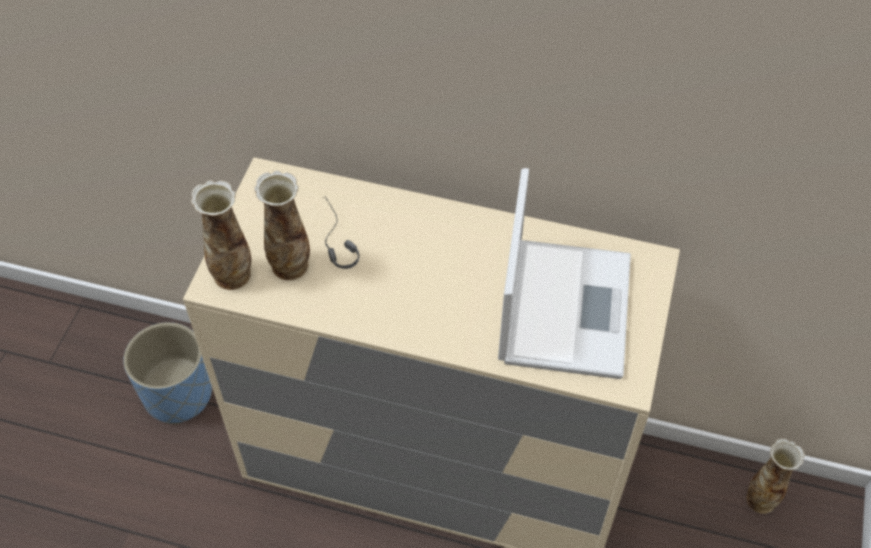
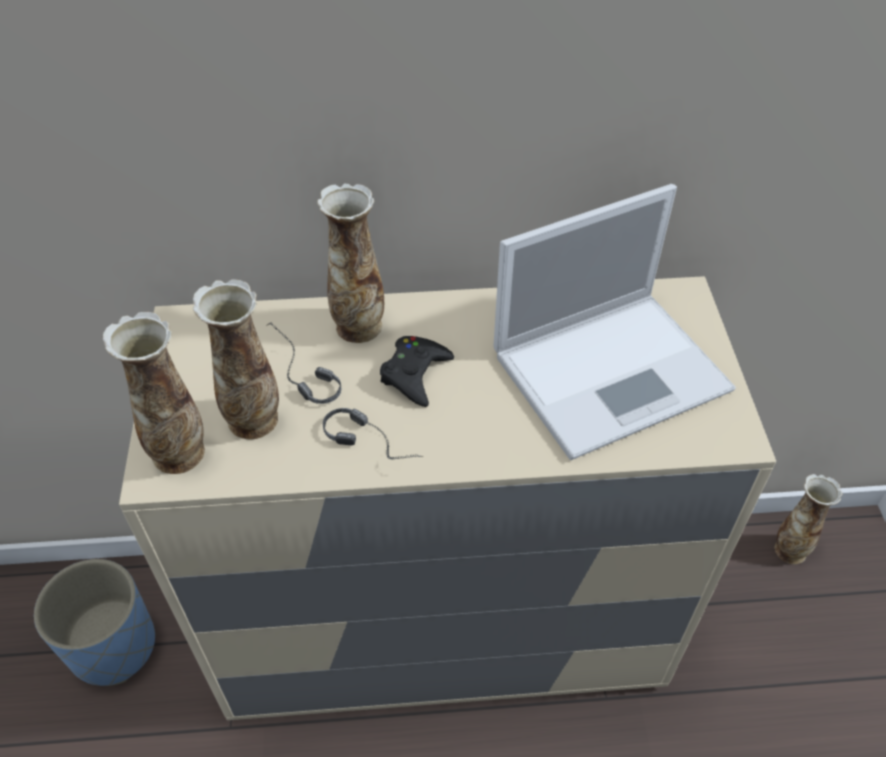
camera: 20 degrees left, 5 degrees down
(367, 307) = (376, 442): none -> headphones
(392, 214) = (358, 325): none -> vase
(416, 265) = (415, 374): none -> black game controller
(564, 305) = (613, 370): laptop -> laptop turned 75 degrees clockwise

